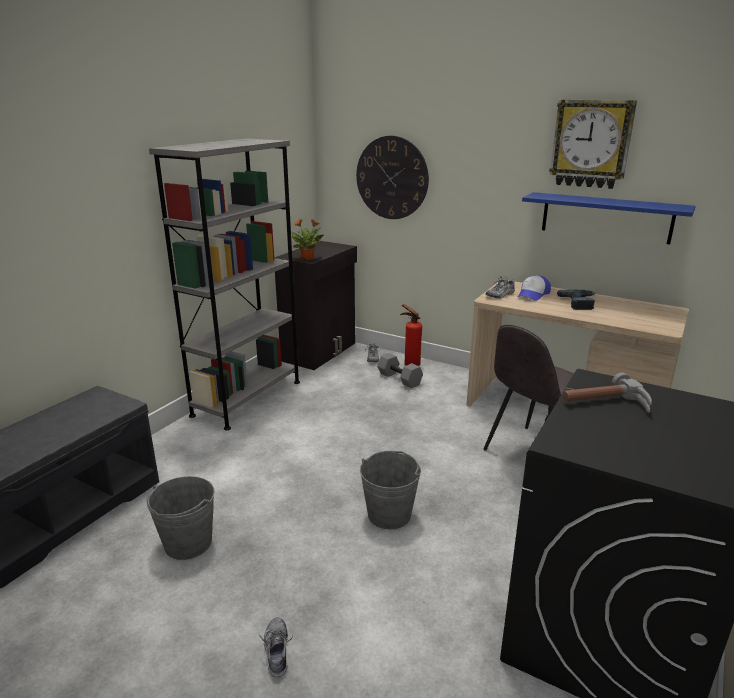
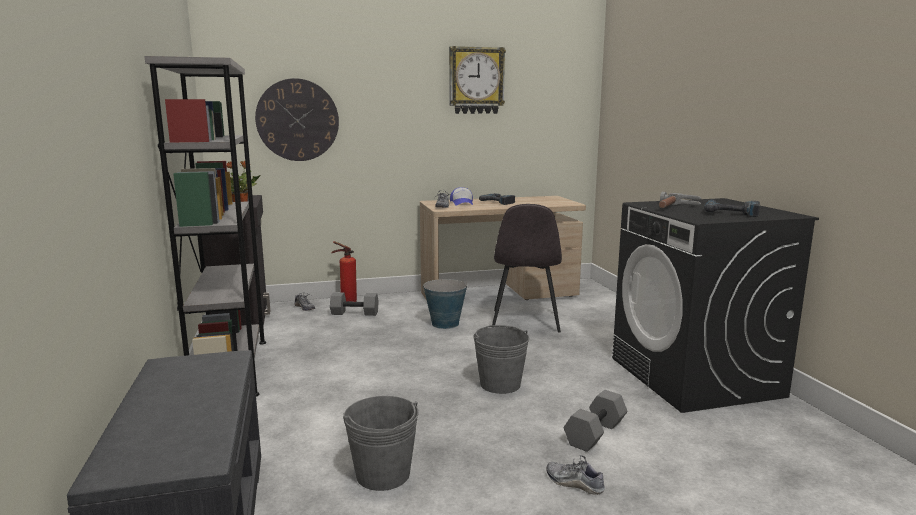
camera: 45 degrees left, 10 degrees down
(375, 620) = (596, 434): none -> grey dumbbell
(453, 423) = (445, 324): none -> bucket
(606, 217) = (494, 136): blue shelf -> none
(656, 445) = (731, 212): none -> power drill

